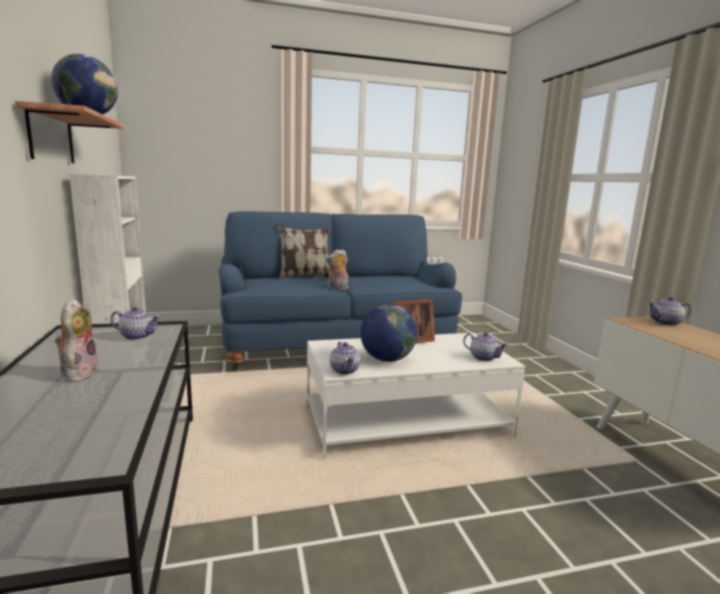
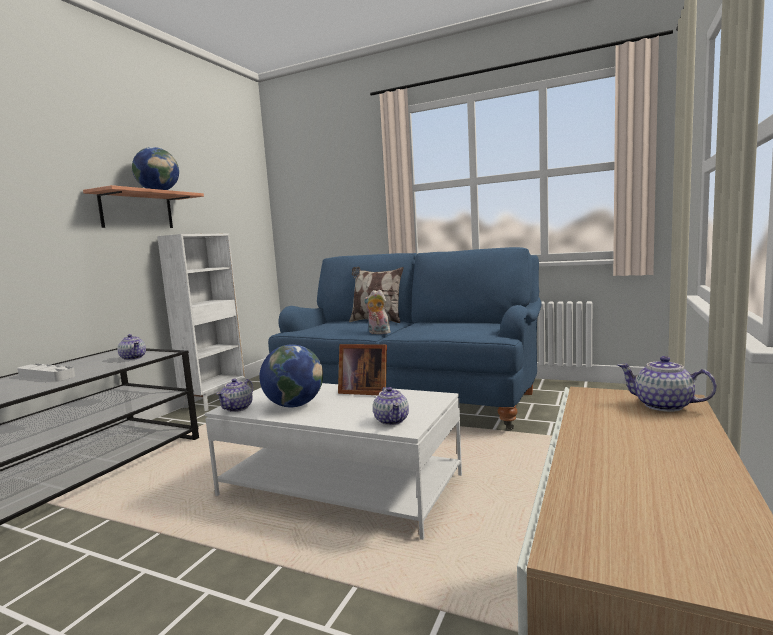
camera: 40 degrees right, 5 degrees down
(79, 373) = (46, 376): plush toy -> grey tray

